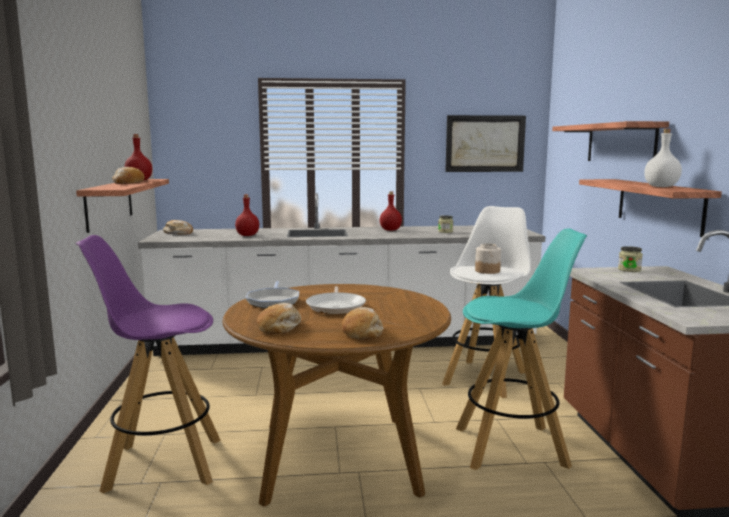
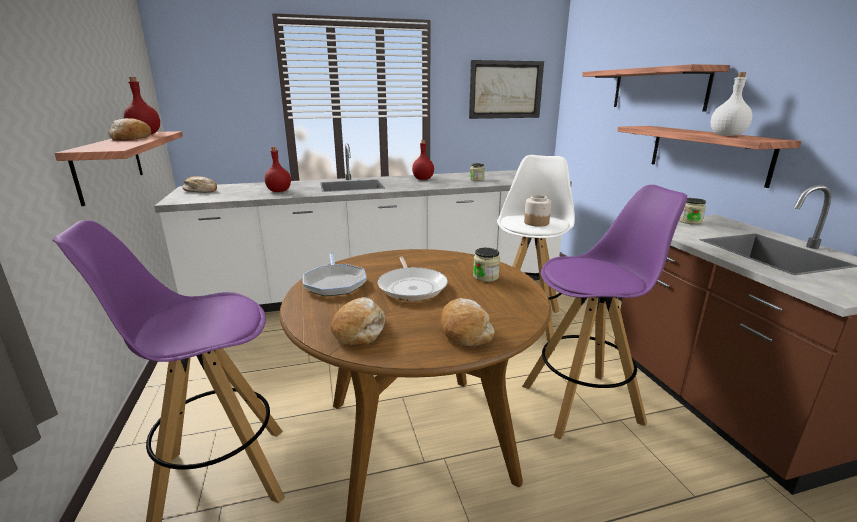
camera: 10 degrees left, 10 degrees up
(404, 304) = (485, 277): none -> jar
(512, 447) = (582, 403): turquoise stool -> purple stool

